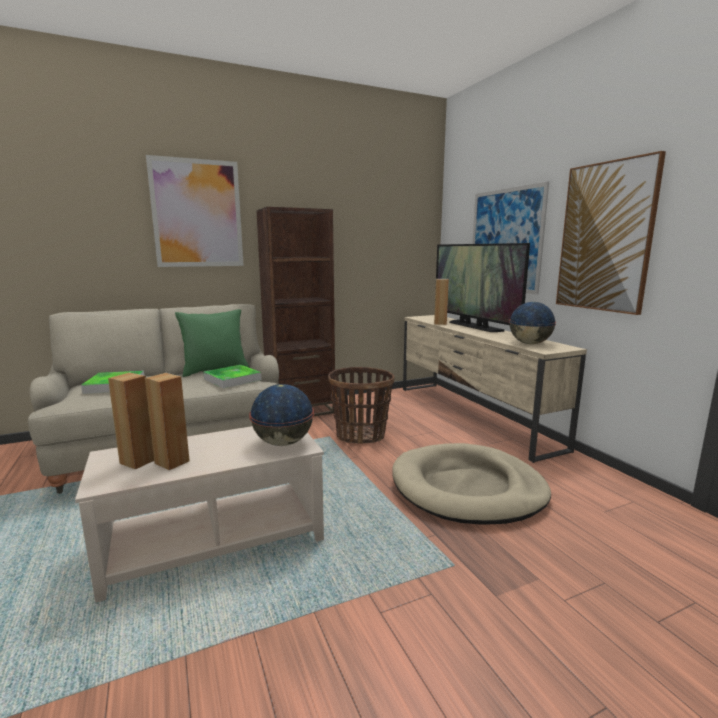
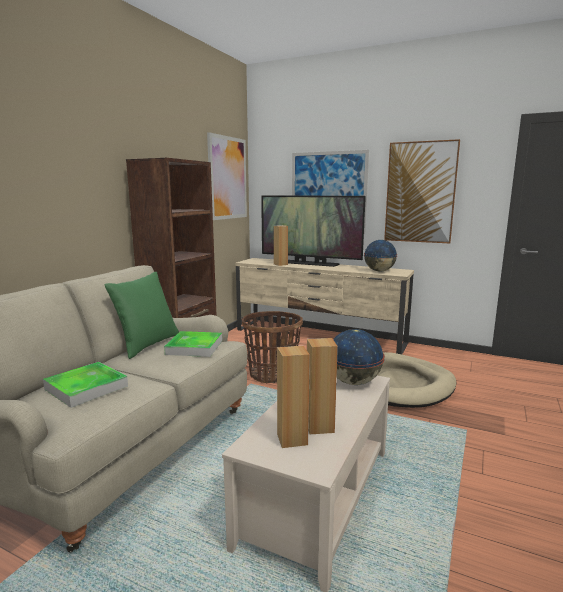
camera: 40 degrees left, 0 degrees up
(197, 214) = (67, 161): picture -> picture (227, 178)

